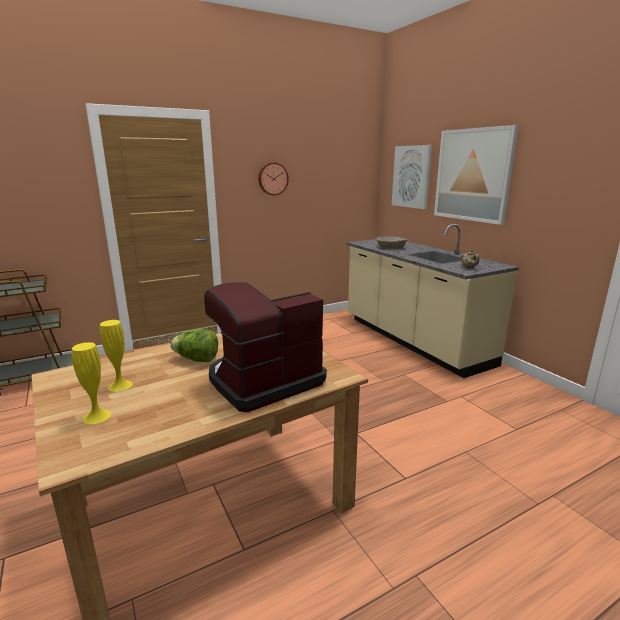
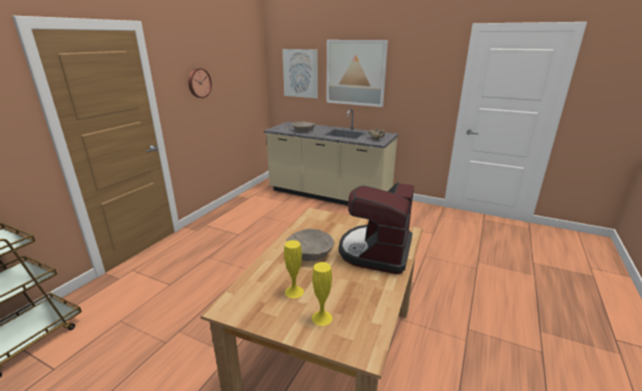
camera: 35 degrees left, 5 degrees up
(197, 360) = (310, 253): lettuce -> beige bowl

